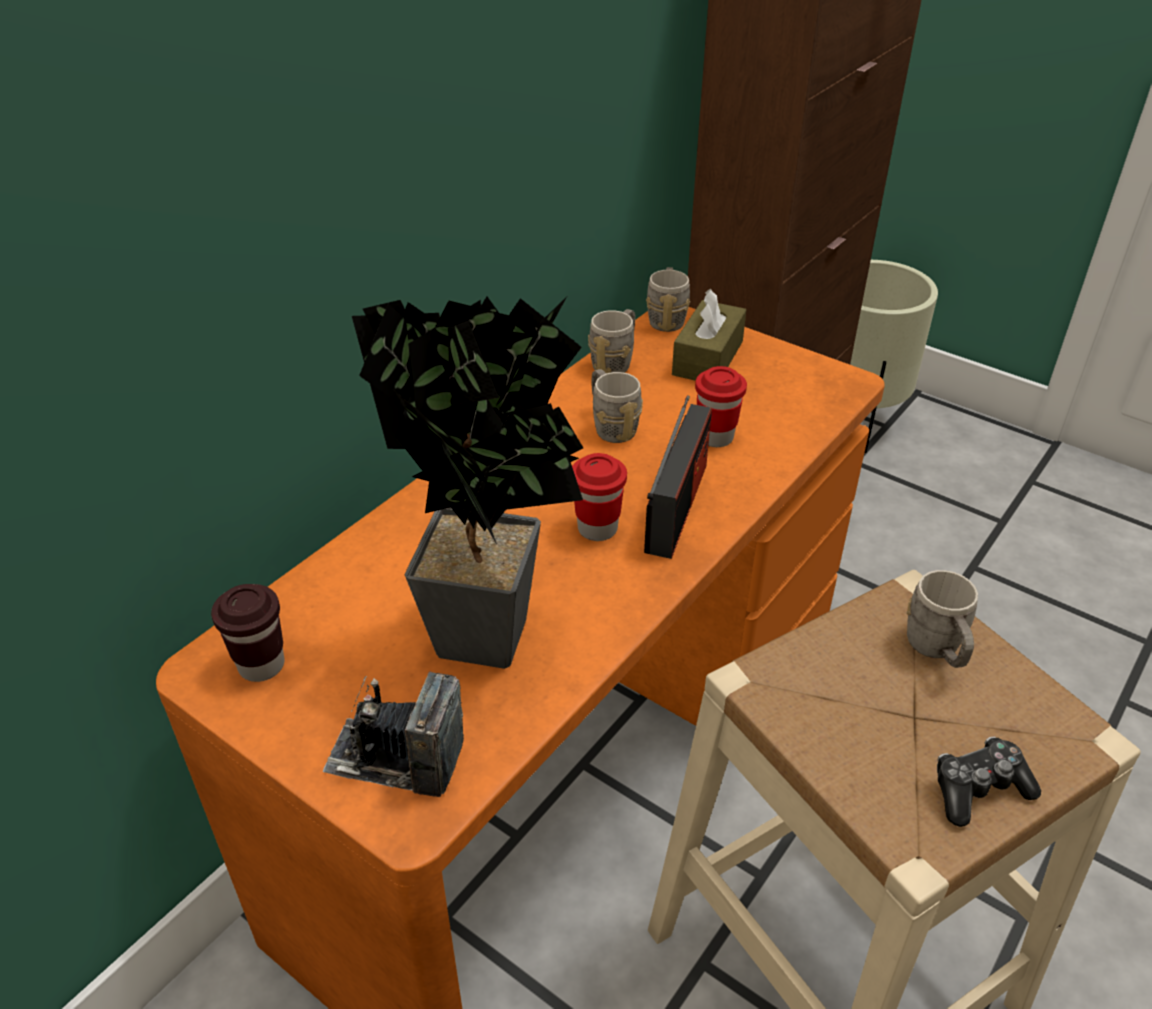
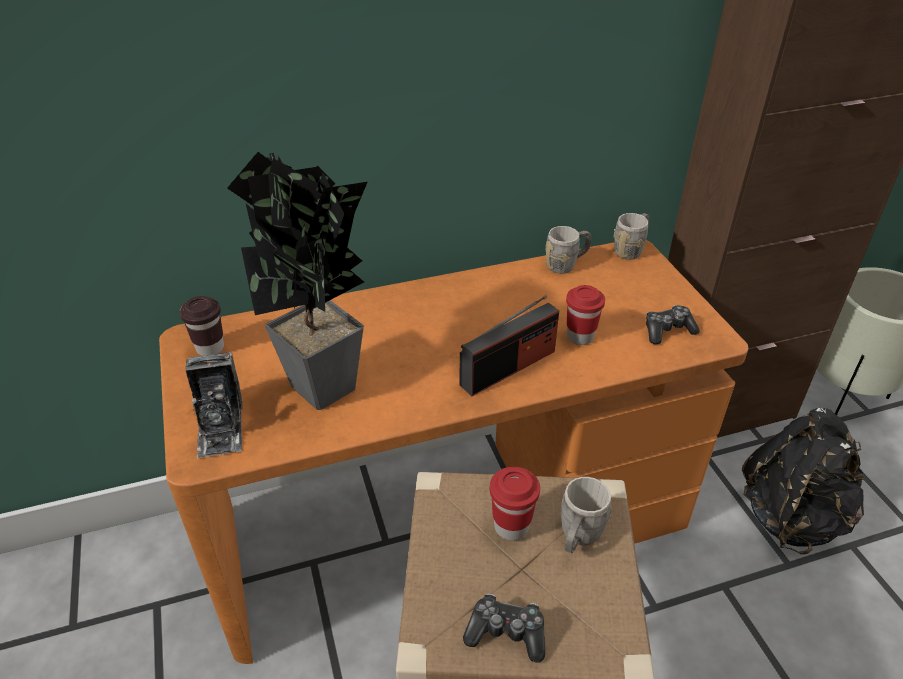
camera: 35 degrees right, 0 degrees up
(396, 758) = (220, 426): camera -> camera turned 150 degrees counterclockwise
(597, 529) = (447, 358): red cup -> red cup (511, 526)
(611, 426) = (521, 302): grey mug -> none
(707, 358) = (631, 285): brown tissue box -> none
(794, 392) = (667, 331): none -> game controller
(904, 564) = (793, 515): none -> black backpack

